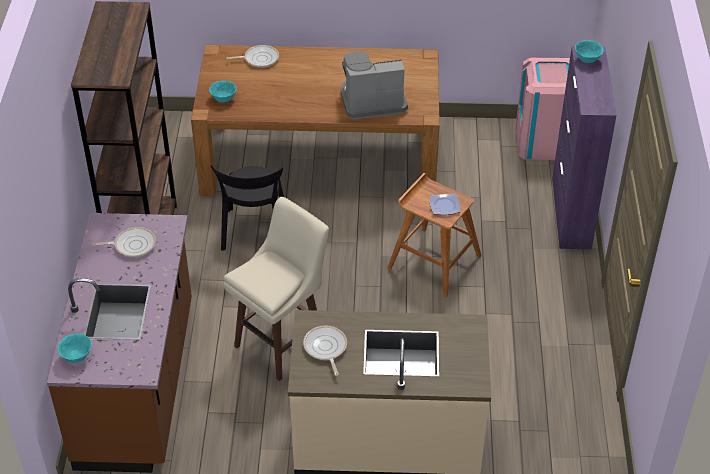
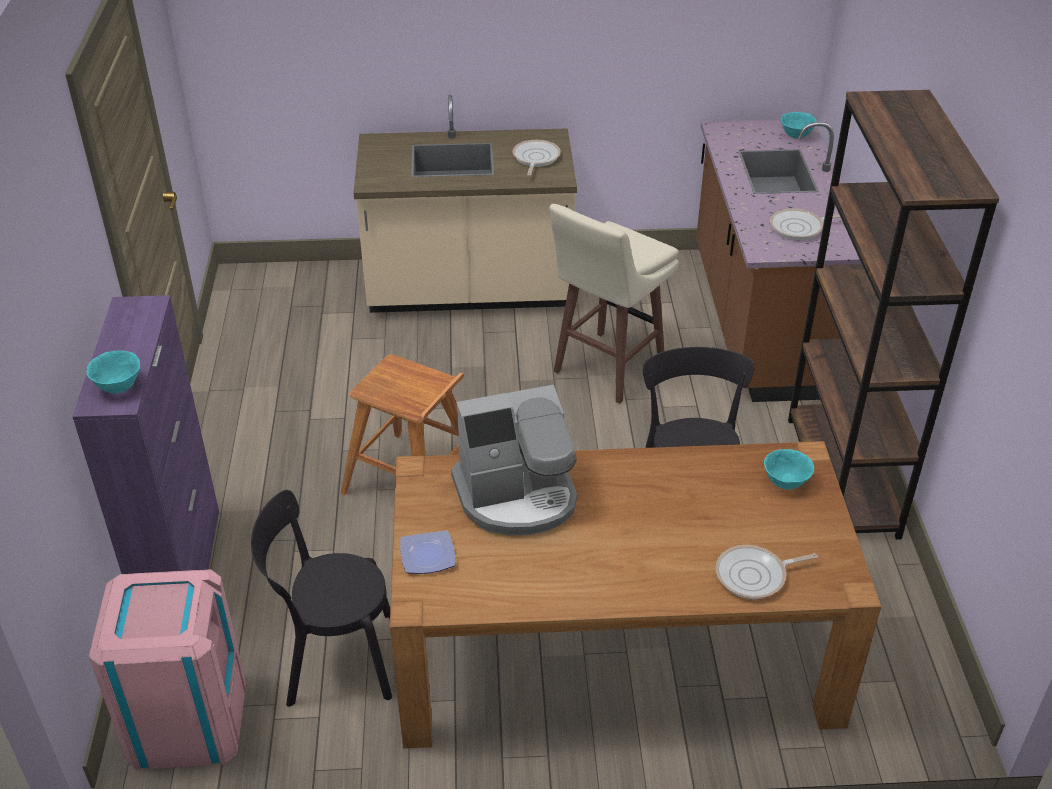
camera: 175 degrees right, 5 degrees down
(325, 348) = (535, 158): frying pan -> frying pan turned 150 degrees counterclockwise
(444, 206) = (395, 380): plate -> plate (428, 554)
(473, 163) = (334, 659): none -> black chair

